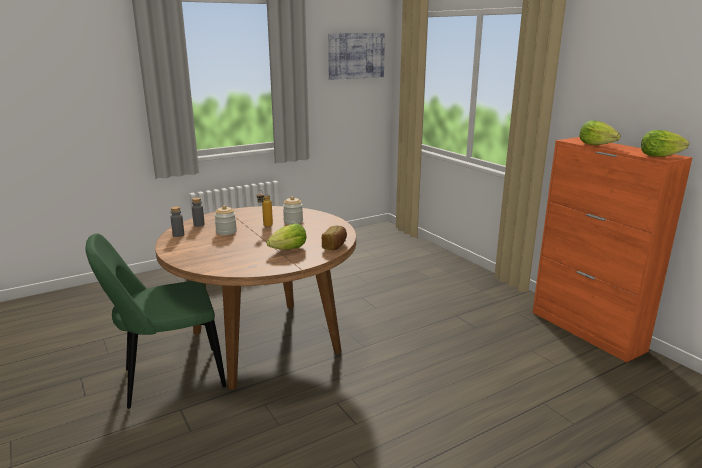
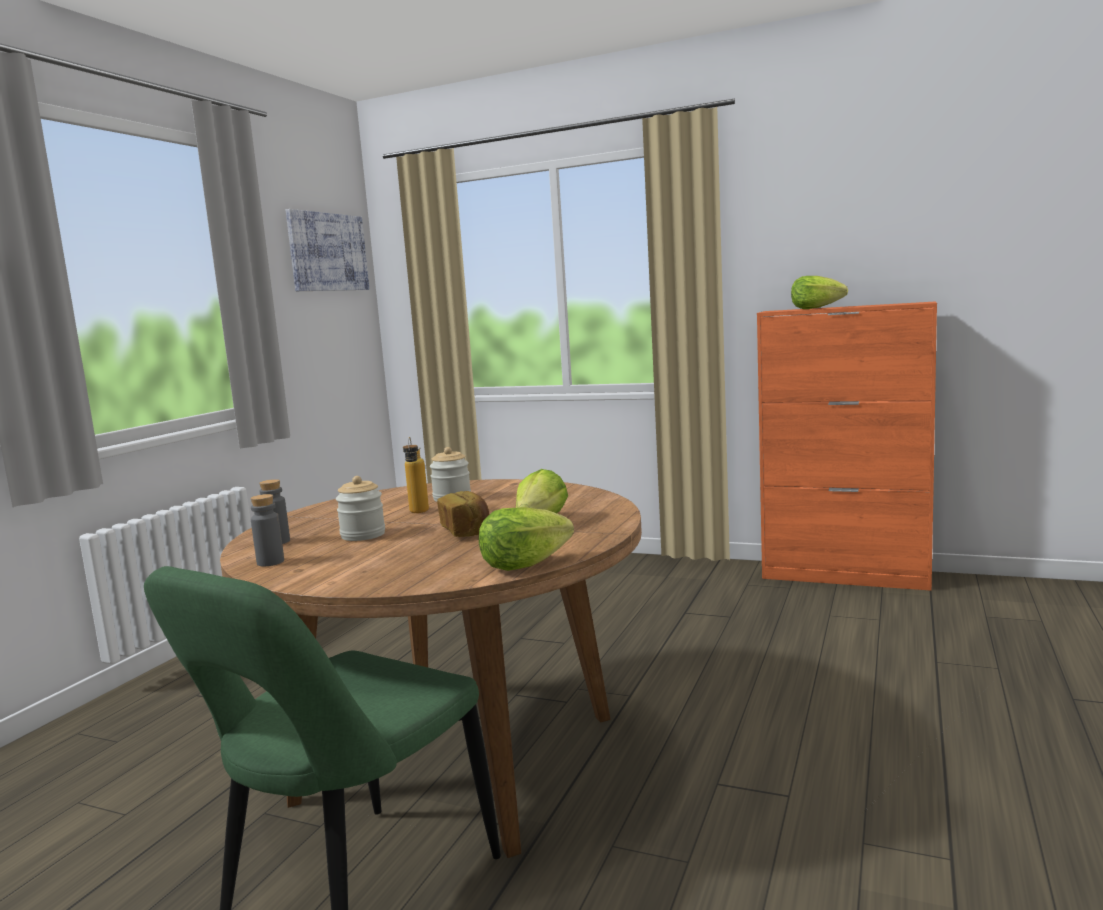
camera: 35 degrees left, 10 degrees down
(335, 246) = (600, 502): bread -> bread (466, 531)
(659, 156) = (908, 303): lettuce -> lettuce (523, 565)

